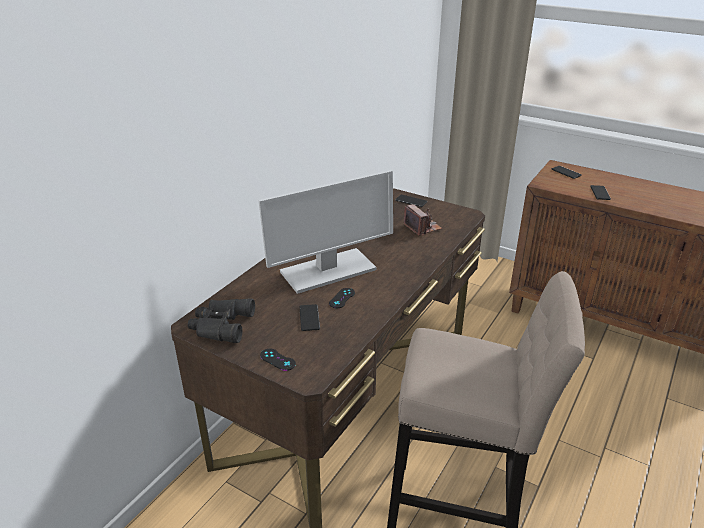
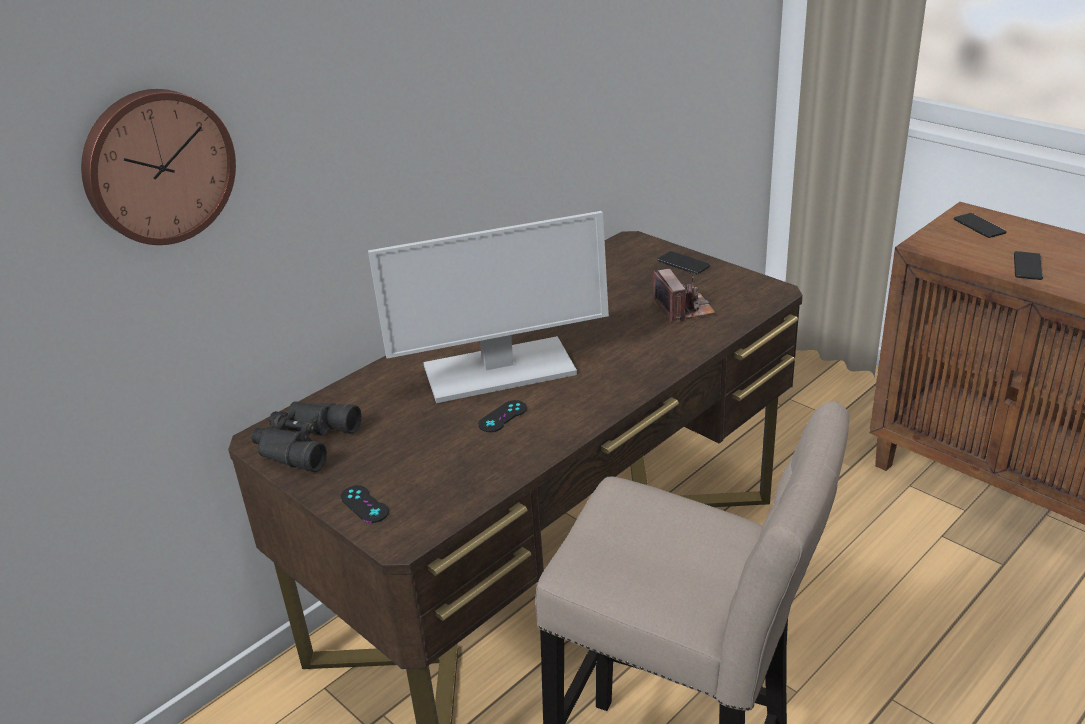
camera: 15 degrees right, 0 degrees up
(131, 149) = (157, 166): none -> wall clock
(309, 318) = (439, 444): phone -> none

